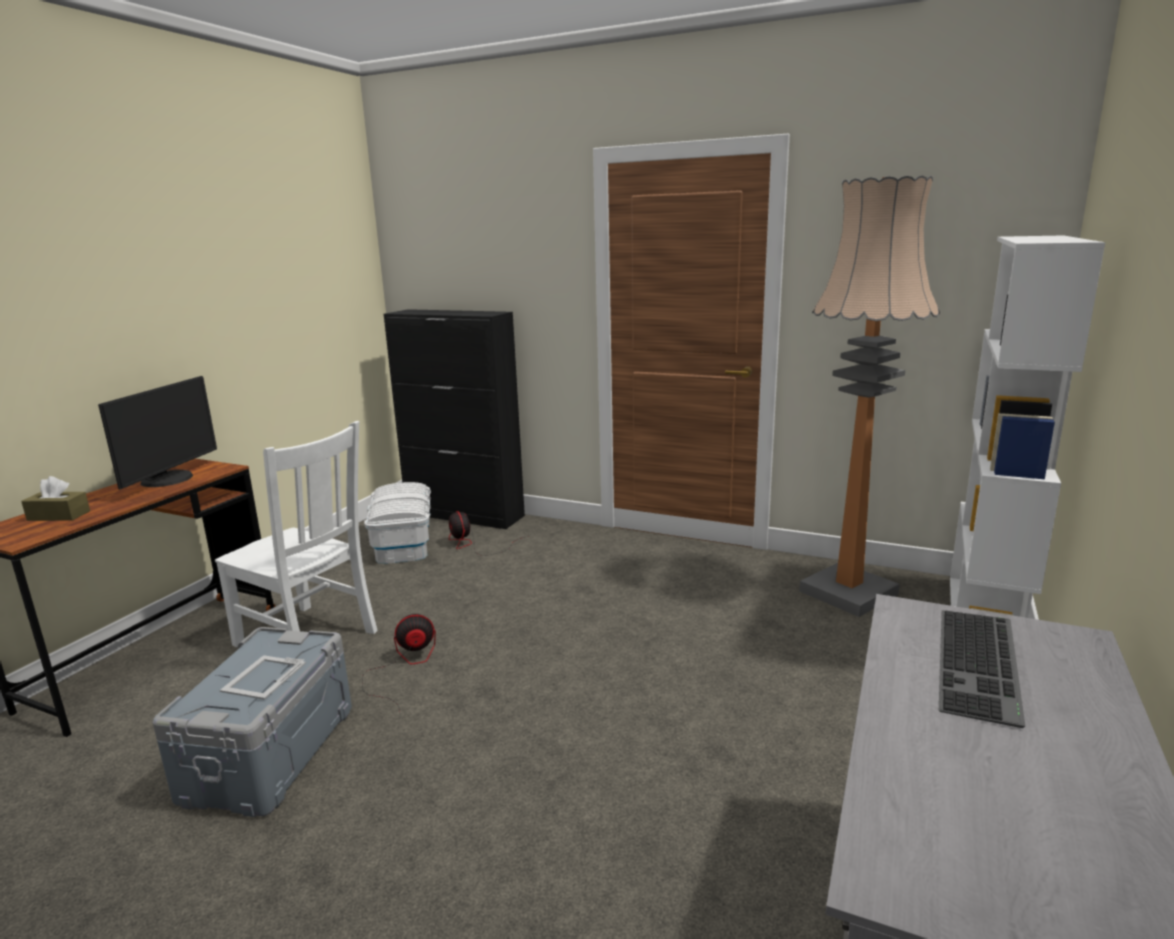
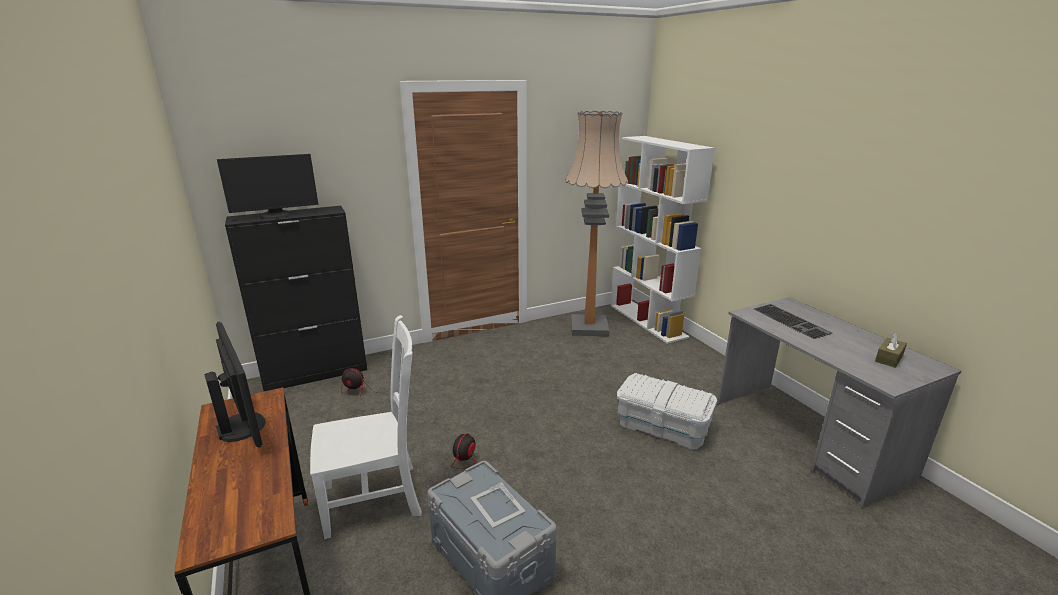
camera: 50 degrees left, 5 degrees up
(59, 515) = (235, 496): brown tissue box -> brown tissue box (889, 358)
(404, 543) = (309, 411): white storage box -> white storage box (663, 426)
(436, 312) = (276, 215): none -> monitor

